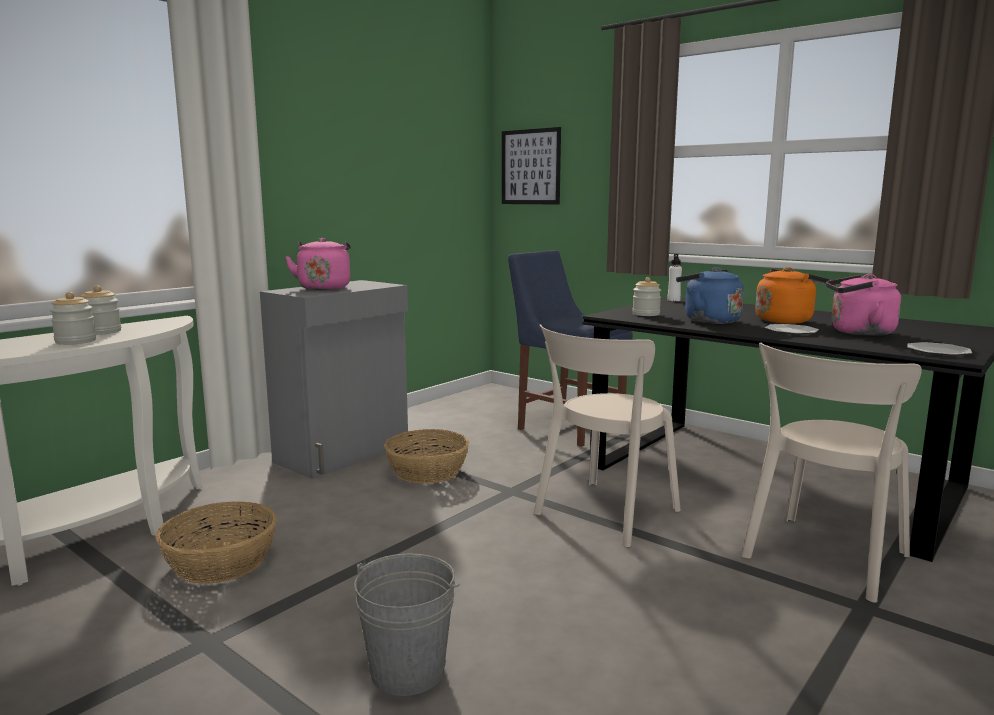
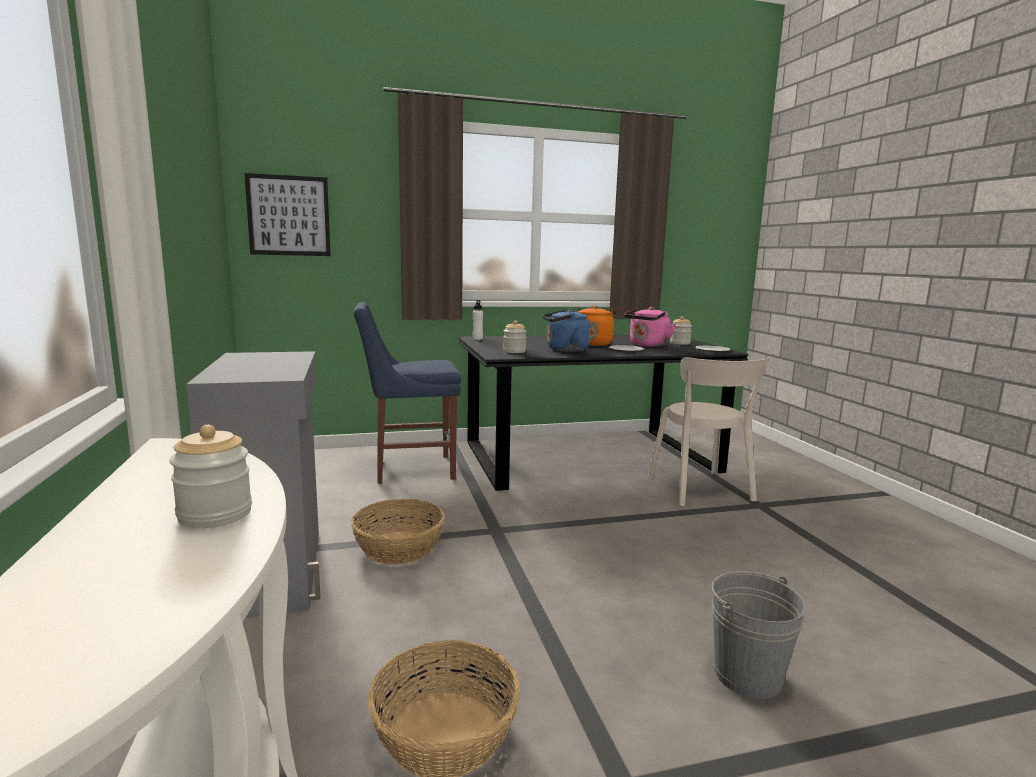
camera: 55 degrees left, 0 degrees up
(102, 332) = (166, 491): jar -> jar (680, 343)
(324, 287) = (248, 366): pink kettle -> none
(603, 514) = (579, 517): beige chair -> none

